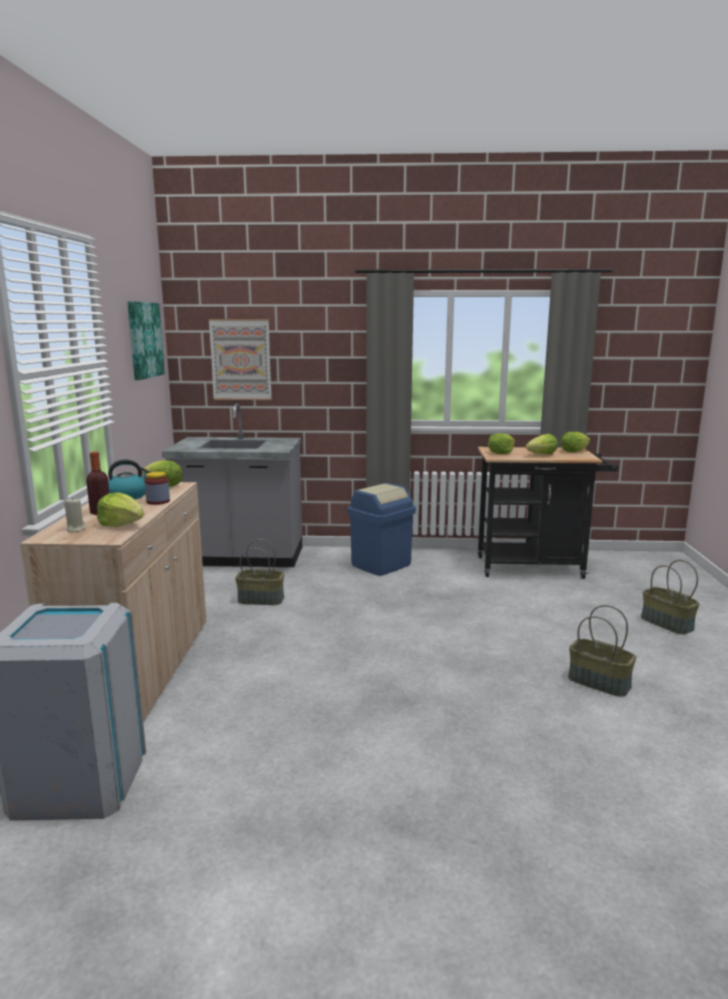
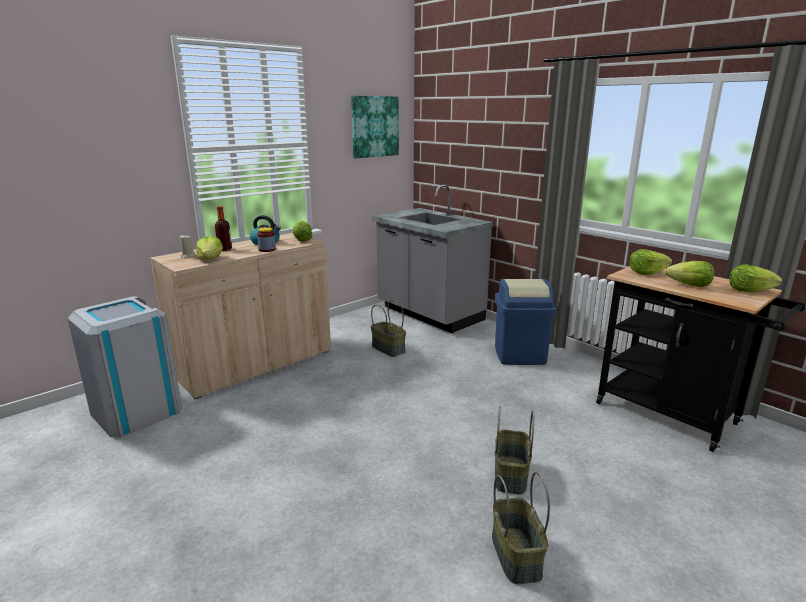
camera: 45 degrees right, 5 degrees up
(241, 359) = (457, 146): picture -> none
(666, 623) = (728, 550): basket -> basket (509, 474)

